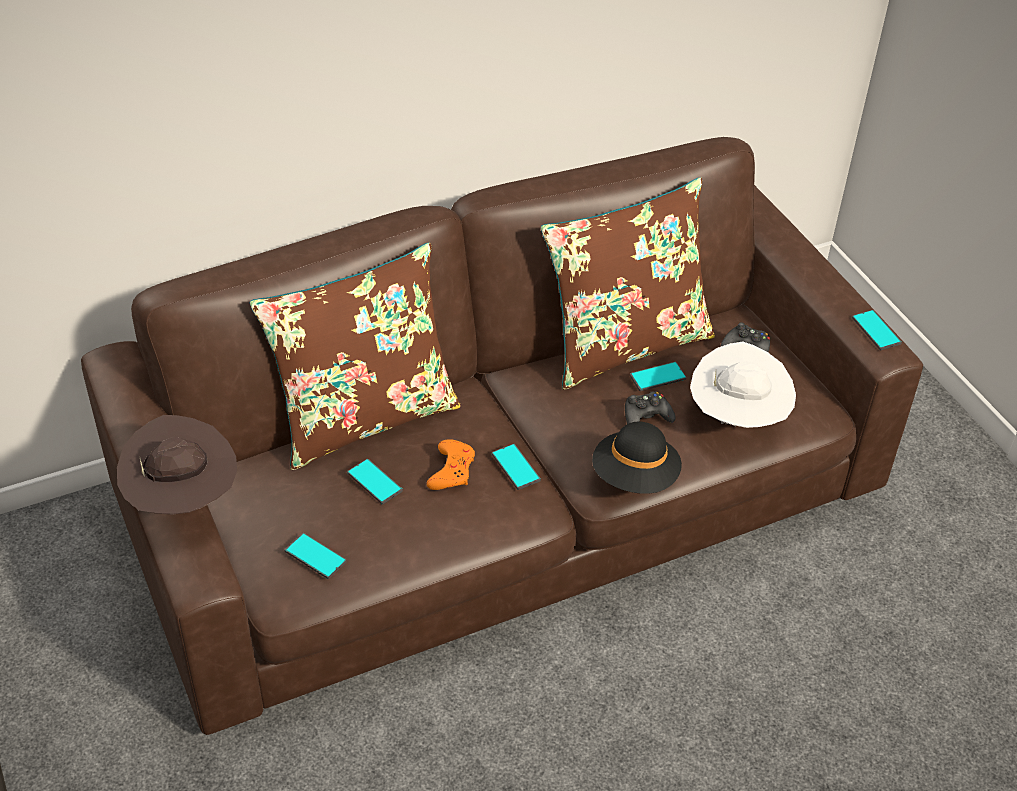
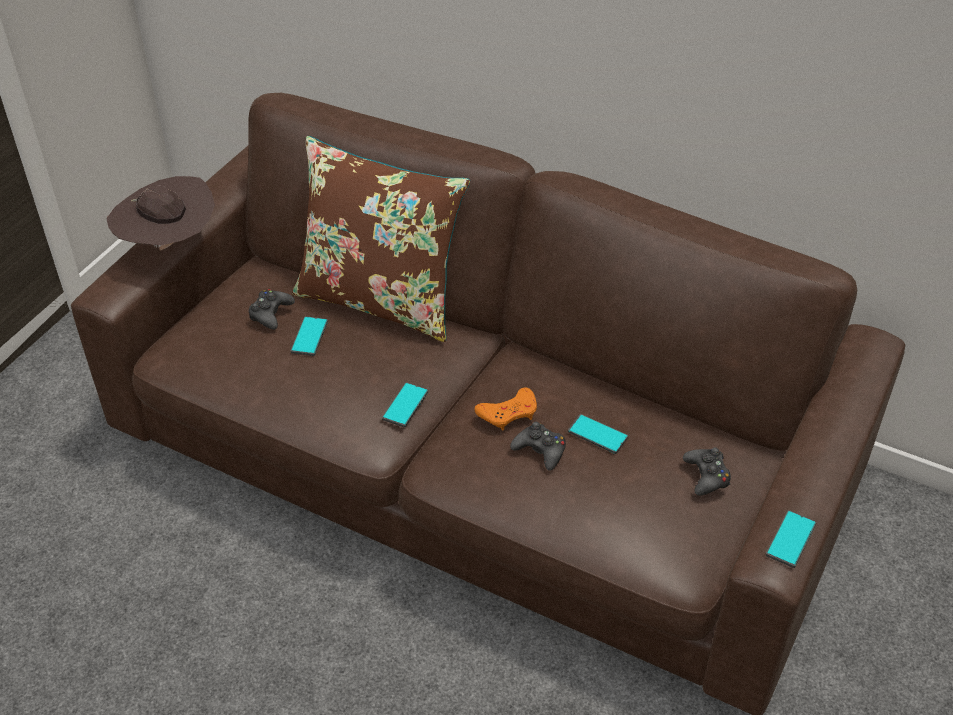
camera: 55 degrees right, 0 degrees up
(314, 493) = (270, 313): none -> black game controller
(315, 556) = (211, 348): phone -> none
(452, 470) = (361, 369): orange game controller -> orange game controller (508, 413)
(624, 344) = (624, 397): brown pillow -> none
(635, 477) = (461, 481): black hat -> none
(737, 419) = (602, 513): white hat -> none

